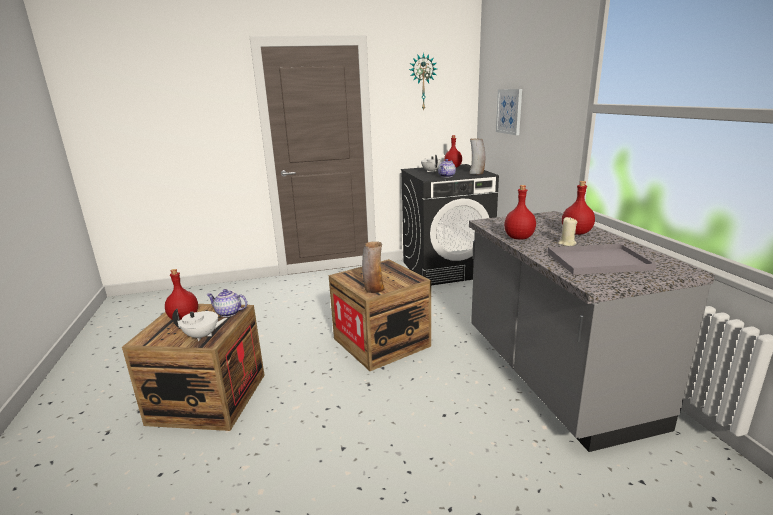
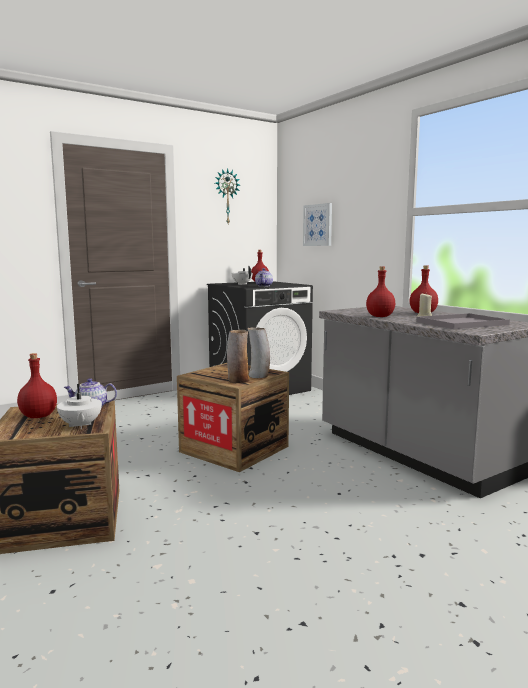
camera: 20 degrees left, 10 degrees down
(202, 336) = (80, 426): white teapot -> white teapot turned 90 degrees clockwise
(476, 173) = (290, 284): vase -> vase (258, 376)

